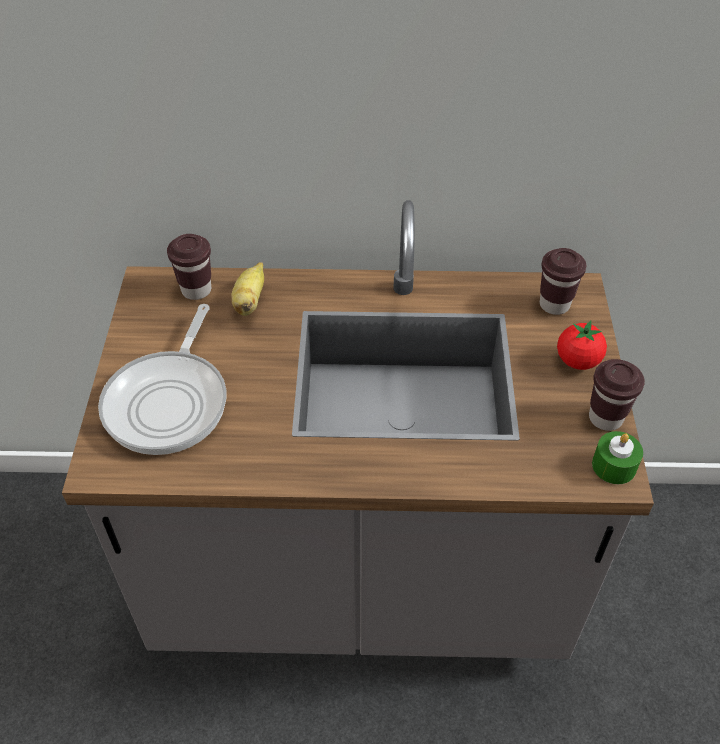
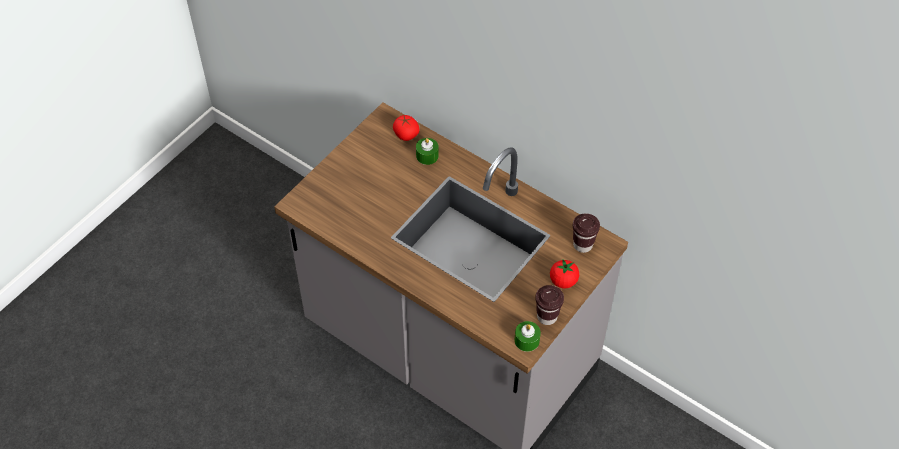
camera: 35 degrees right, 5 degrees up
(170, 401) = (349, 189): frying pan -> none
(196, 290) = (406, 135): brown cup -> tomato
(250, 301) = (427, 156): banana -> green candle

